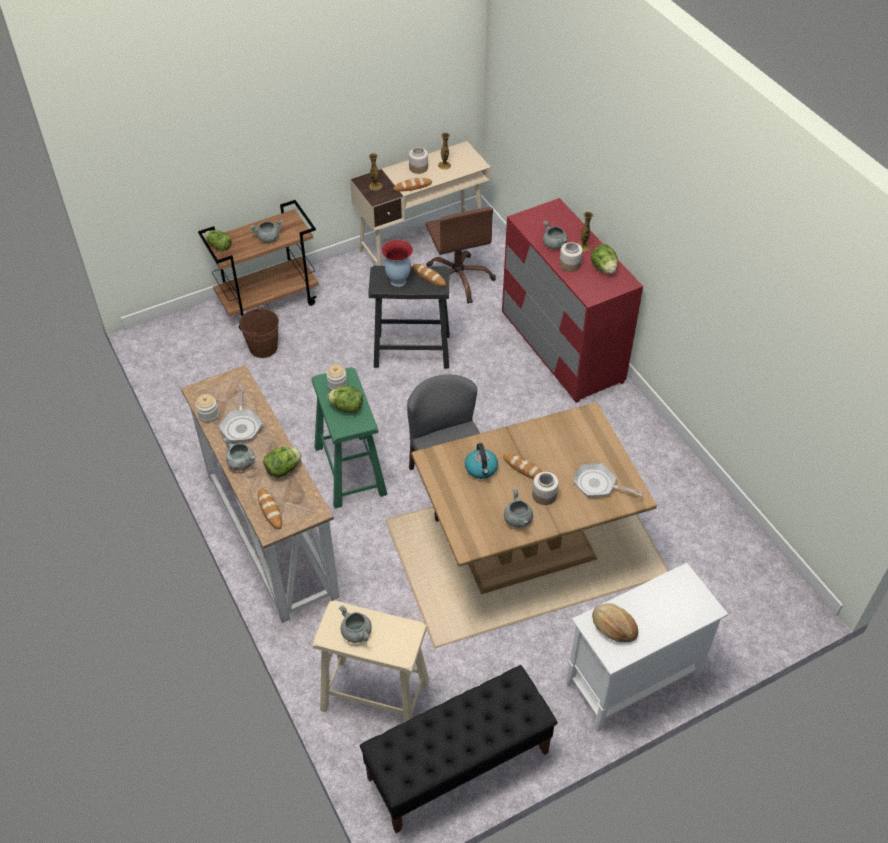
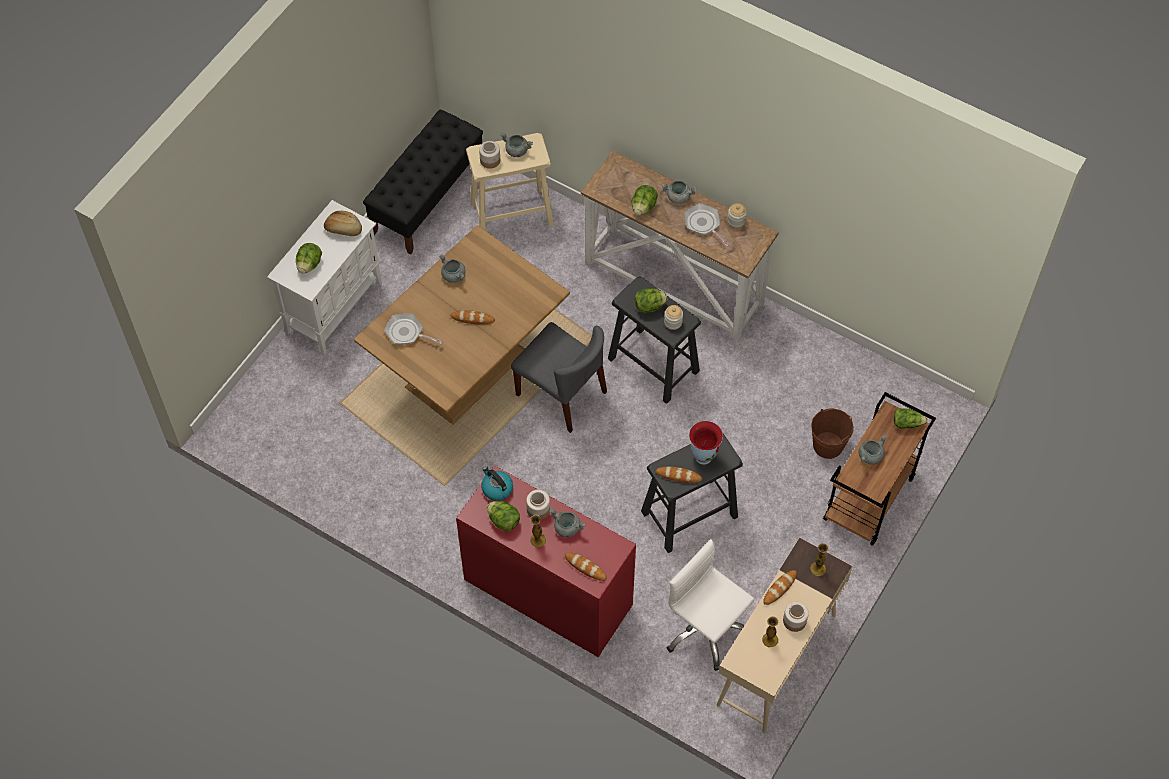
camera: 150 degrees right, 10 degrees up
(270, 510) = (628, 175): bread -> bread (585, 567)
(350, 470) = (654, 365): green stool -> black stool
(458, 279) = (705, 629): brown office chair -> white office chair
(481, 469) = (505, 302): kettle -> kettle (496, 488)
(544, 495) = (445, 304): jar -> jar (490, 160)
(598, 484) = (407, 333): frying pan -> frying pan turned 150 degrees counterclockwise
(672, 604) = (309, 264): none -> lettuce

